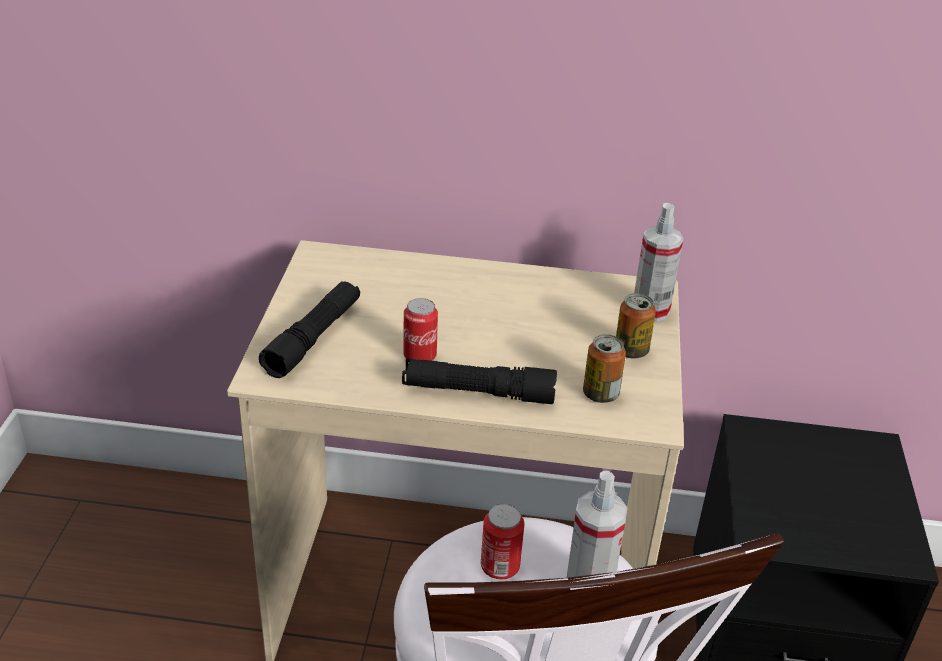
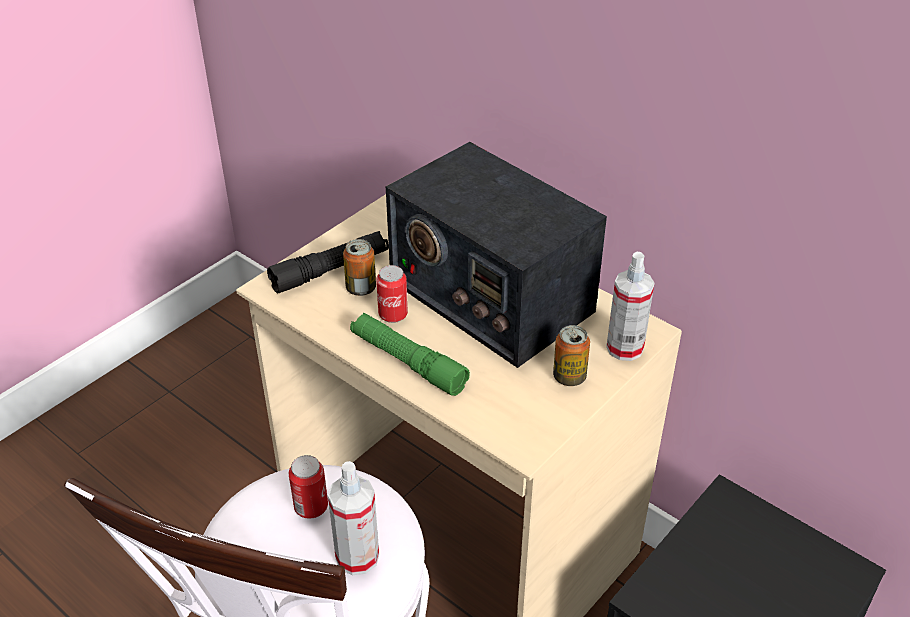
camera: 35 degrees right, 5 degrees up
(478, 392) = (407, 362): black flashlight -> green flashlight
(492, 308) = (490, 295): none -> radio
(600, 394) = (503, 404): can -> can (361, 288)

